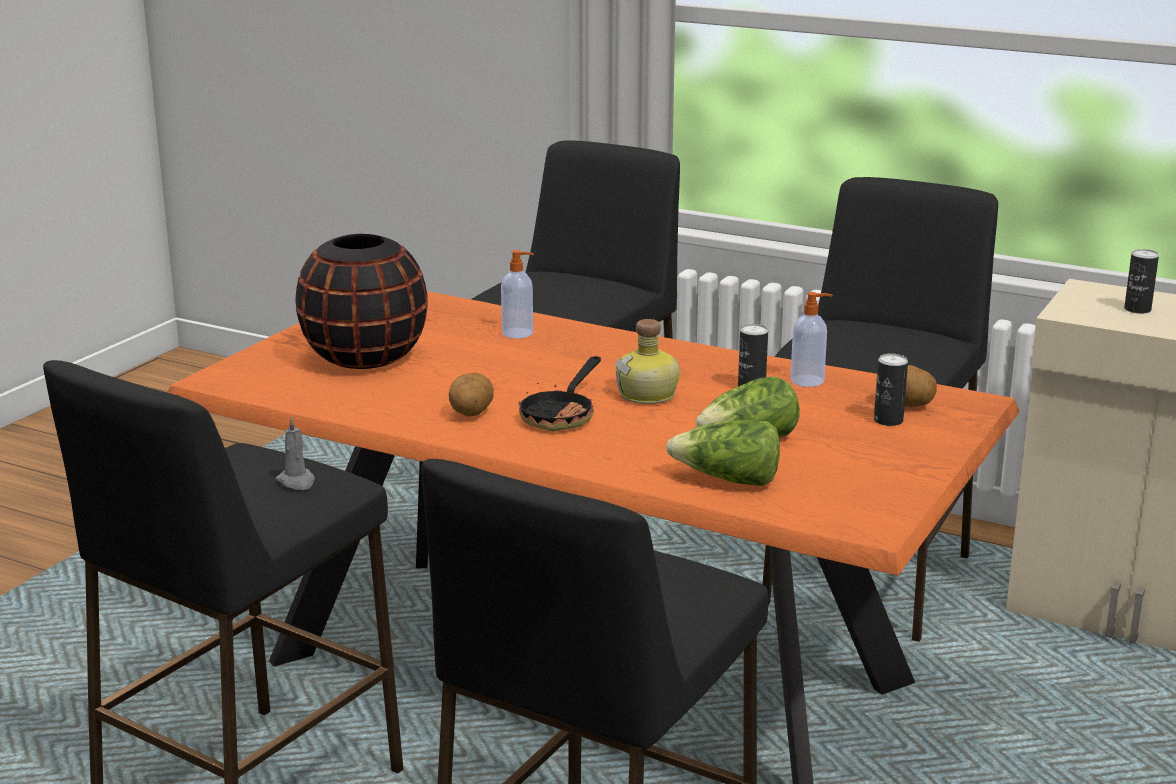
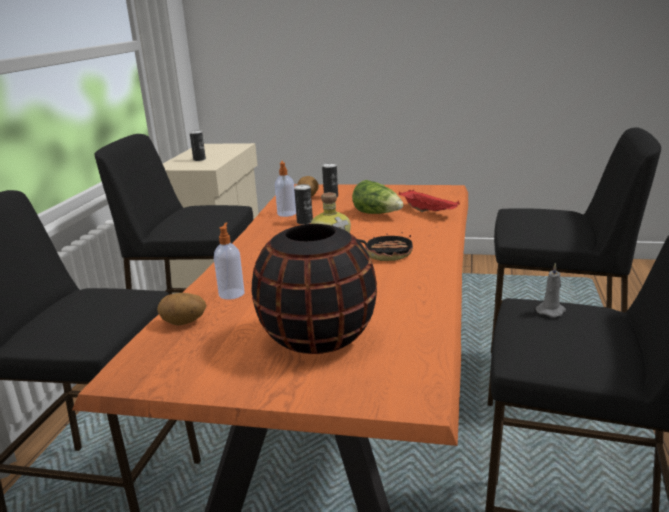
camera: 105 degrees left, 0 degrees up
(471, 413) = (400, 277): potato -> potato (184, 323)
(728, 480) = (429, 211): lettuce -> red tray

